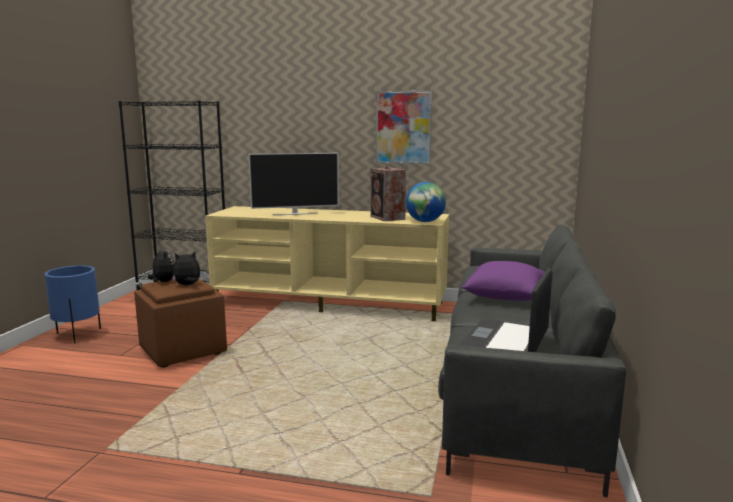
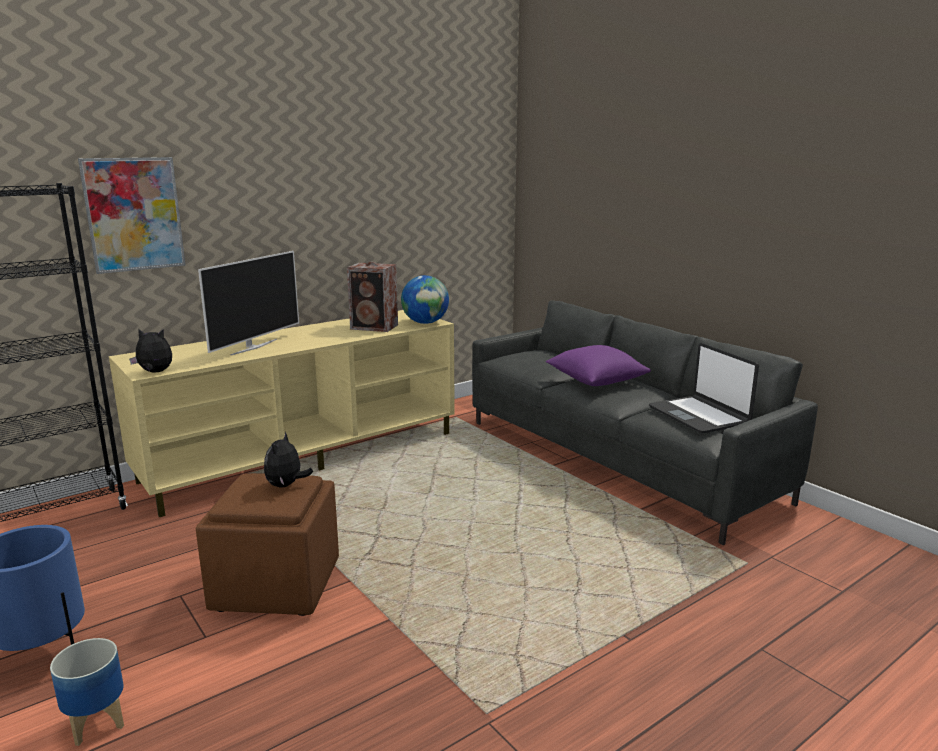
camera: 50 degrees left, 5 degrees up
(38, 362) = (97, 722): none -> planter
(163, 281) = (236, 495): plush toy -> plush toy (155, 372)
(403, 127) = (351, 209): picture -> picture (134, 214)

